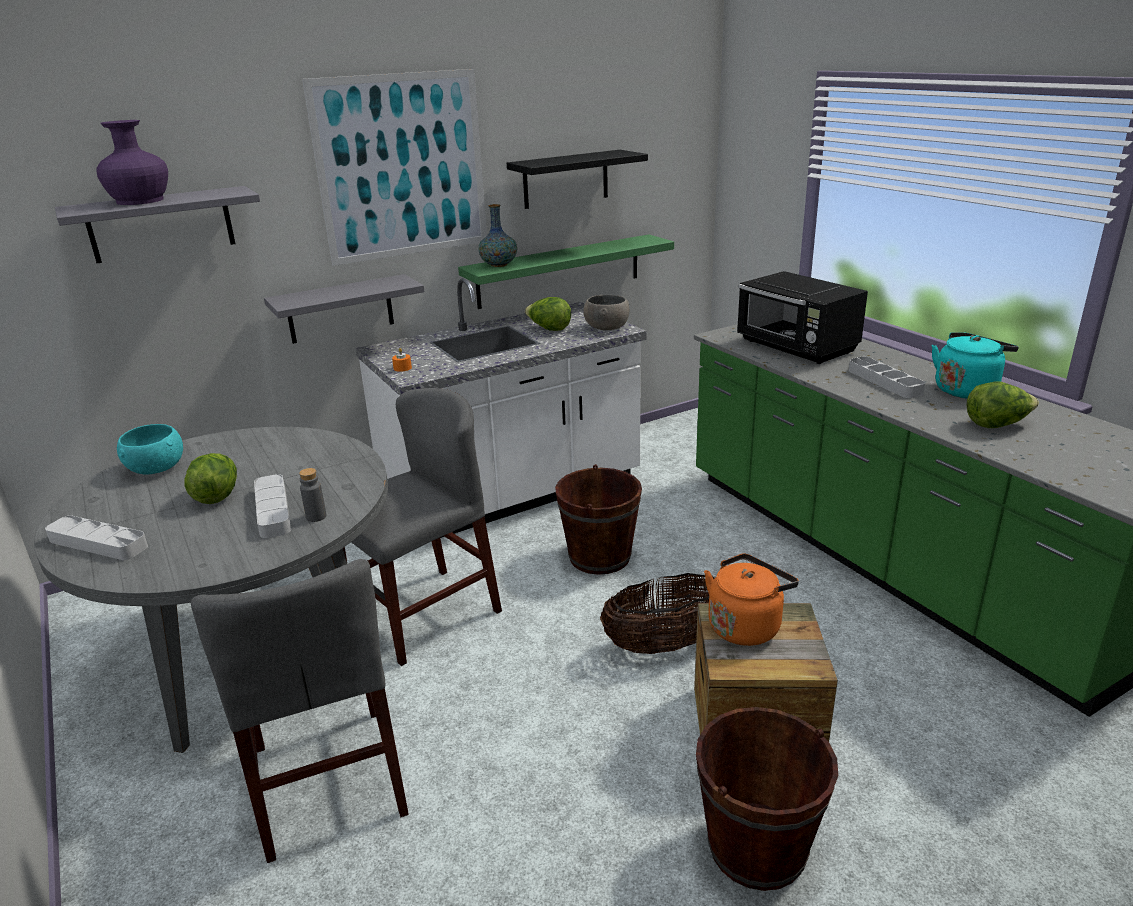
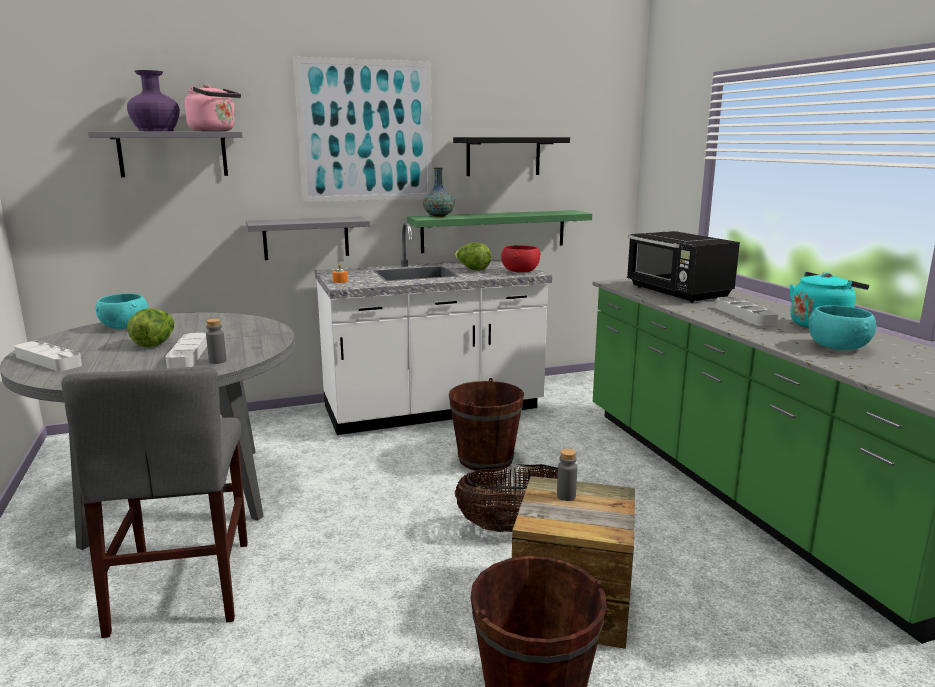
camera: 10 degrees right, 10 degrees down
(218, 193) = (214, 131): none -> pink kettle
(424, 615) = (320, 482): grey chair -> none
(606, 328) = (520, 271): grey bowl -> red bowl
(746, 625) = (566, 496): orange kettle -> grey bottle
(996, 425) = (837, 347): lettuce -> turquoise bowl

